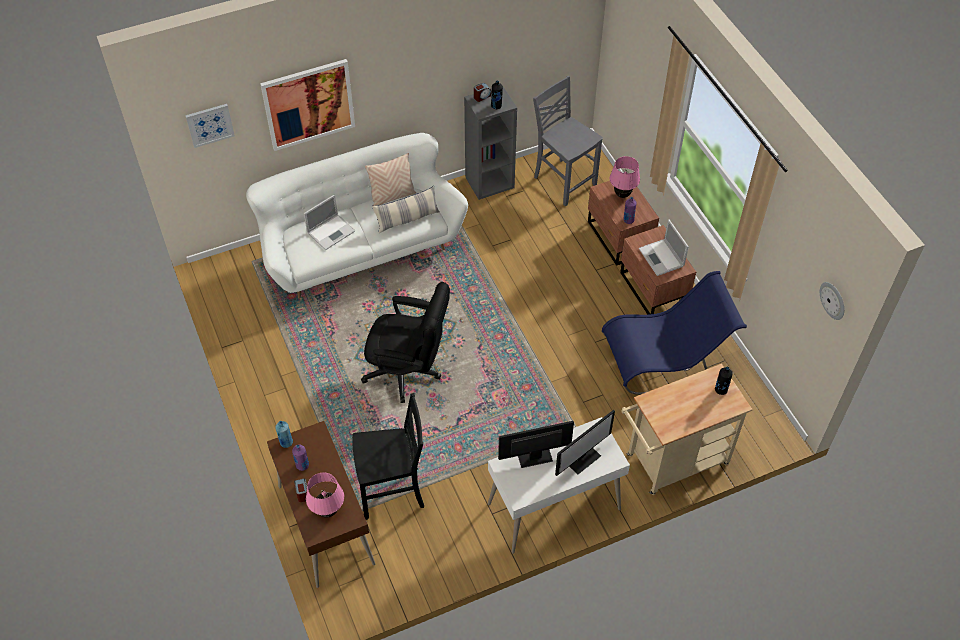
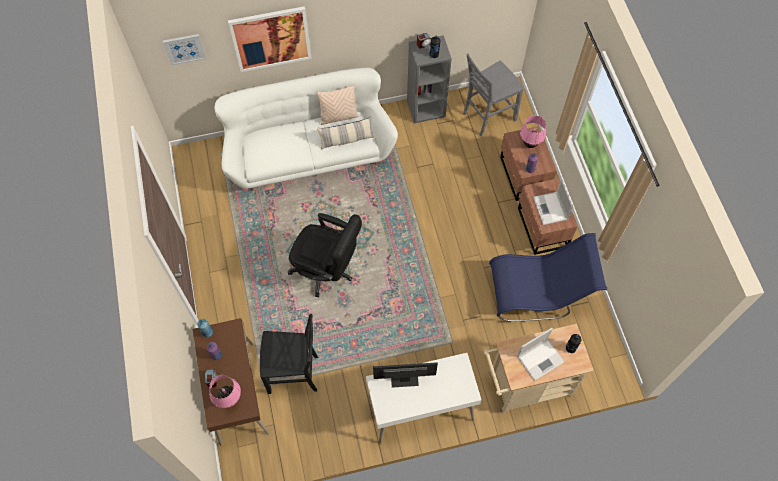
camera: 10 degrees right, 10 degrees up
(331, 231) = (283, 142): laptop -> laptop (541, 358)
(563, 181) = (487, 116): grey chair -> grey chair turned 90 degrees counterclockwise
(582, 458) = (443, 387): monitor -> none
(833, 300) = (679, 300): wall clock -> none

